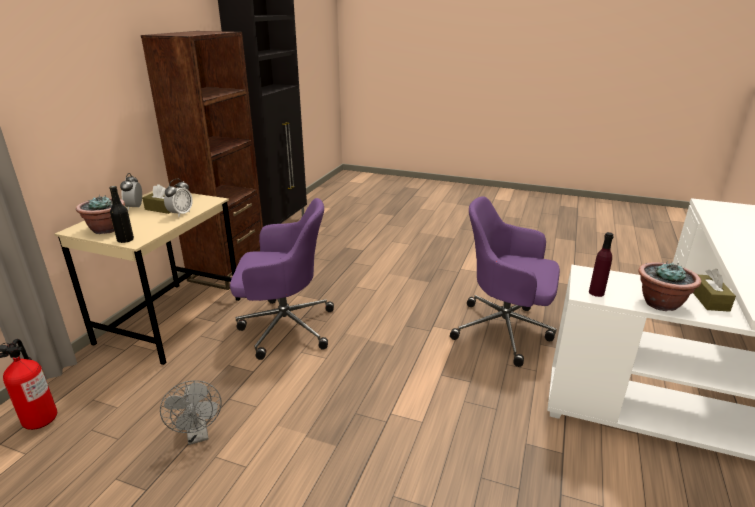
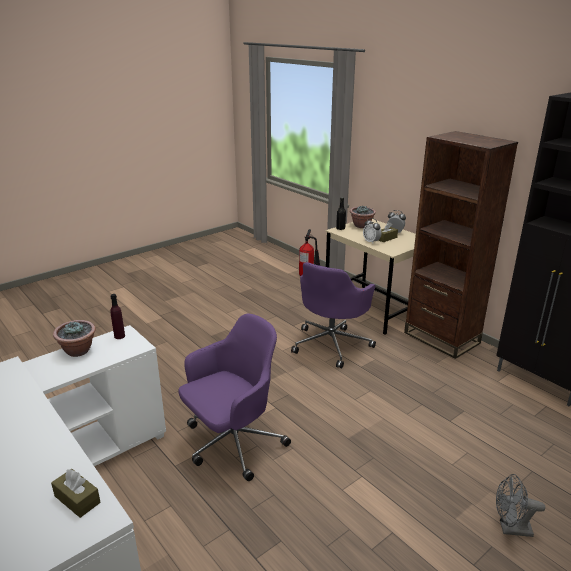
camera: 120 degrees right, 0 degrees up
(198, 435) = (258, 305): grey fan -> grey fan (510, 529)
(709, 300) = (50, 371): brown tissue box -> brown tissue box (77, 499)

